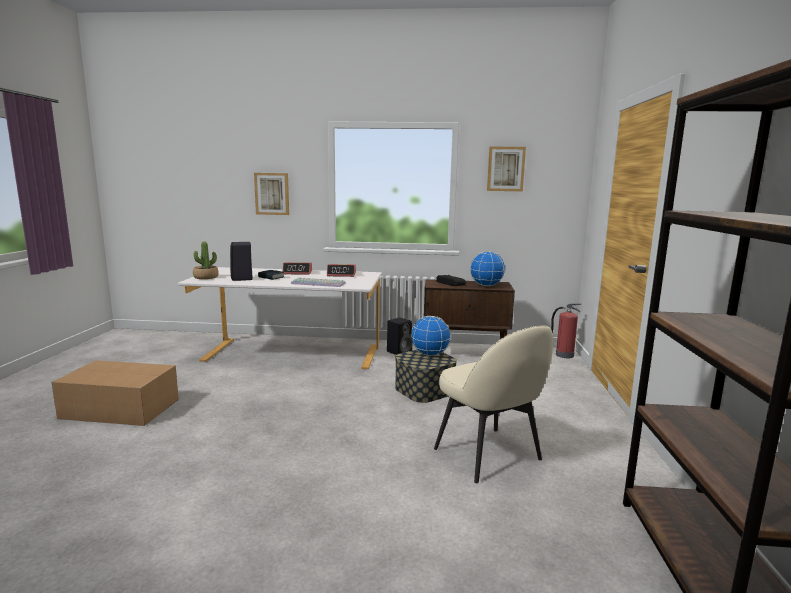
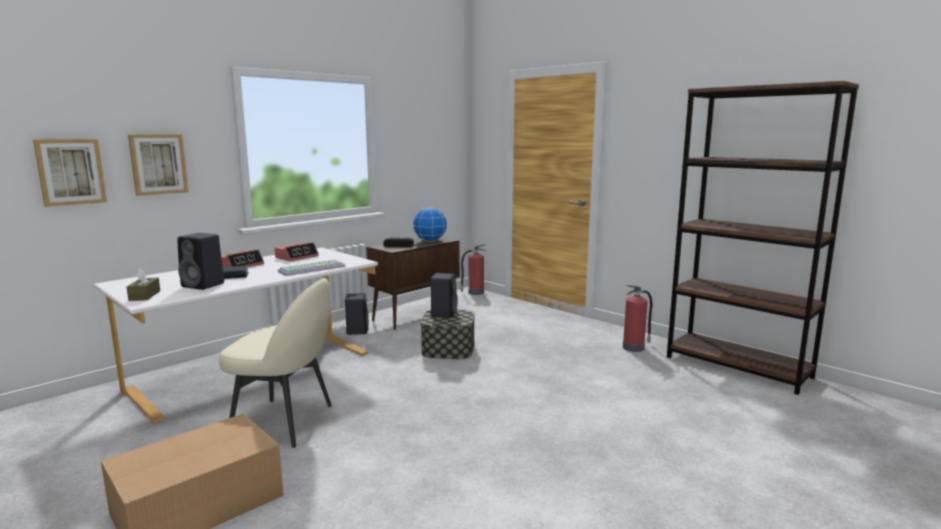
camera: 50 degrees left, 0 degrees up
(206, 277) = (144, 295): potted plant -> brown tissue box
(430, 354) = (444, 313): globe -> black speaker
(489, 455) = (575, 367): beige chair -> beige chair (285, 422)
(505, 169) = (411, 126): picture -> picture (71, 172)
(606, 473) = (634, 347): none -> fire extinguisher

